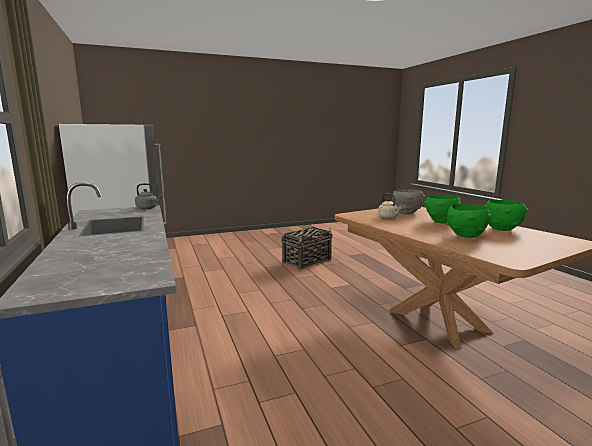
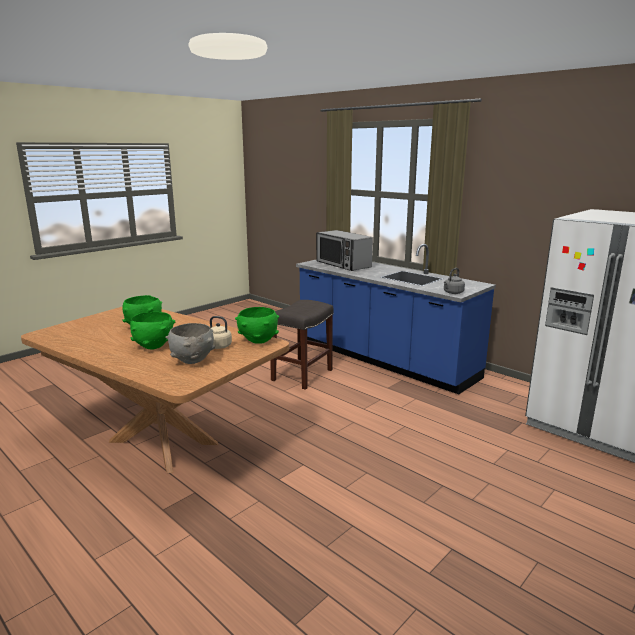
camera: 155 degrees right, 5 degrees up
(106, 262) = (343, 265): none -> microwave
(262, 369) = (302, 374): none -> grey stool
(307, 261) = (395, 531): basket -> none
(502, 229) = (92, 342): green bowl -> green bowl (258, 341)

